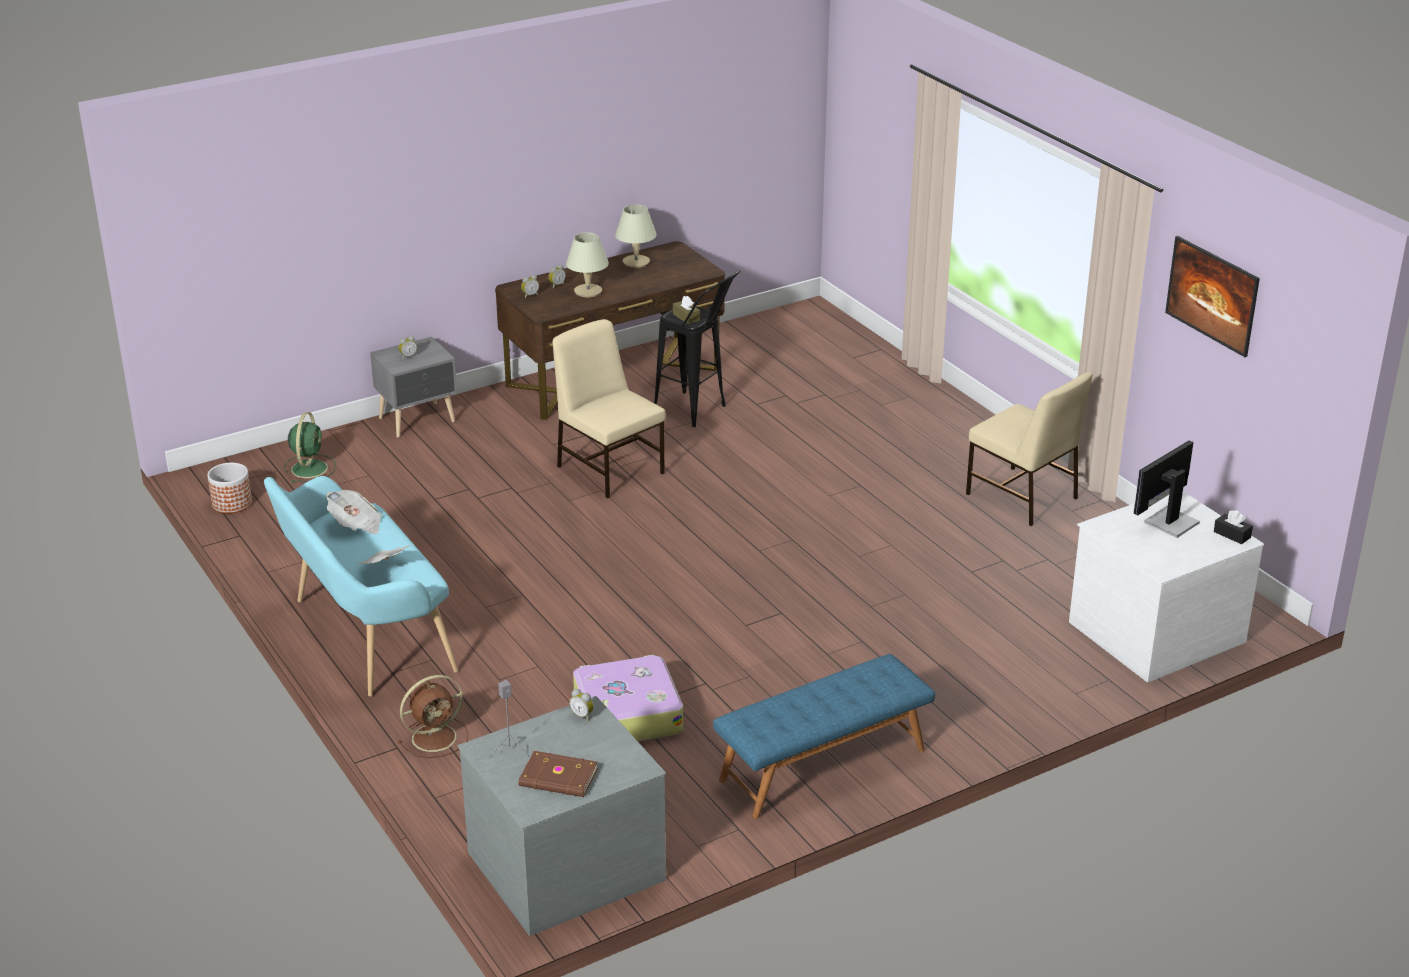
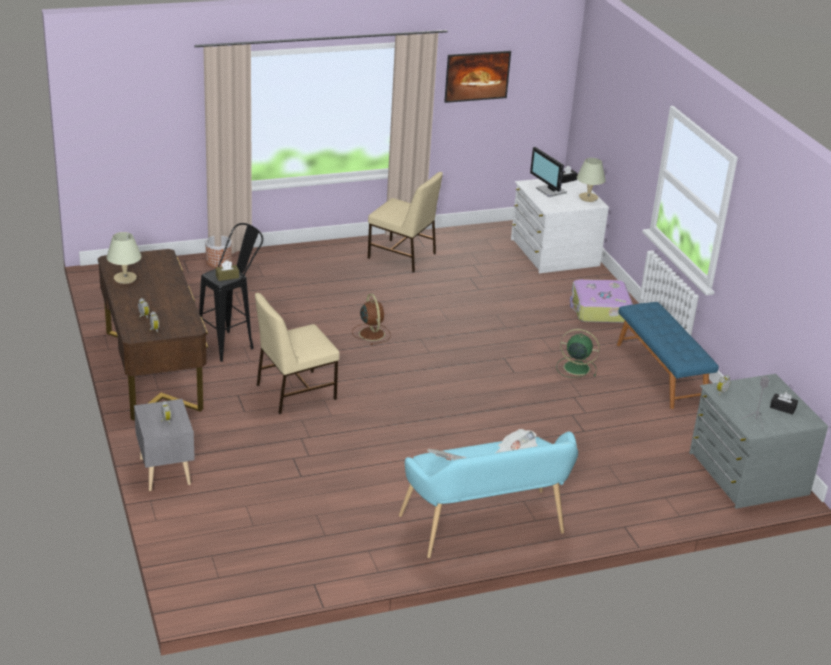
camera: 80 degrees left, 0 degrees up
(232, 503) = (257, 585): planter -> planter (218, 261)
(310, 468) = (217, 536): green fan -> green fan (575, 368)
(436, 737) = (615, 508): brown fan -> brown fan (371, 333)
(558, 778) = (782, 408): brown book -> black tissue box
(588, 291) = (164, 305): beige table lamp -> beige table lamp (588, 197)
(626, 714) = (601, 430): suitcase -> suitcase (599, 310)
(1022, 497) = (402, 256): beige chair -> beige chair turned 60 degrees clockwise

